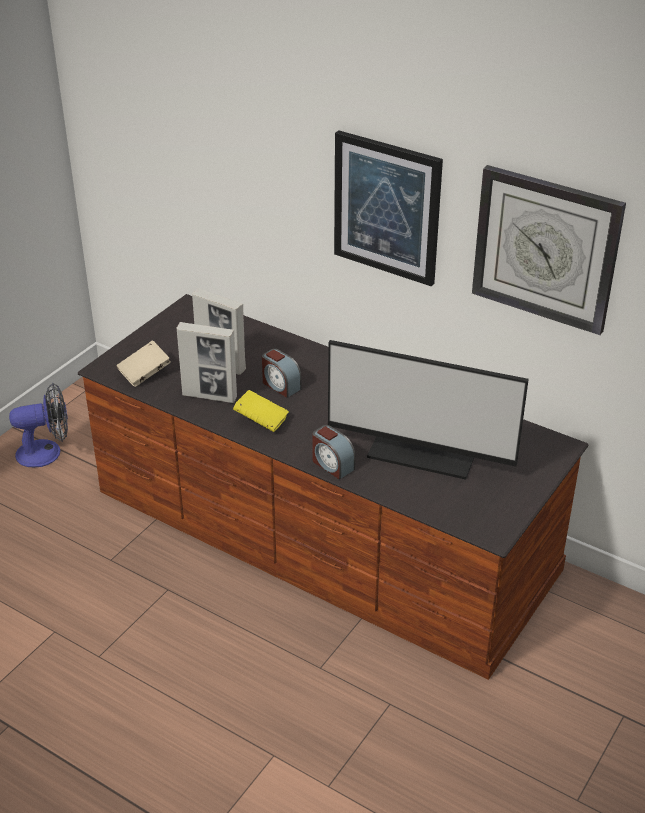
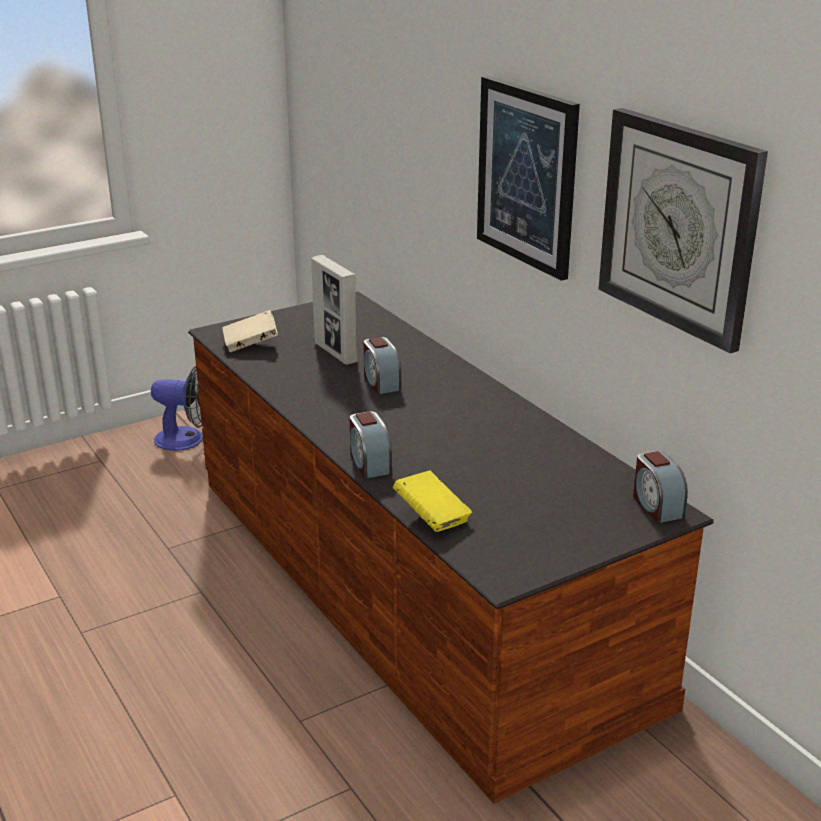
camera: 25 degrees right, 10 degrees down
(210, 396) = (297, 375): picture frame -> none
(261, 421) = (329, 408): yellow book -> yellow book (432, 517)
(423, 451) = (488, 477): monitor -> none
(547, 443) = (656, 506): none -> alarm clock

